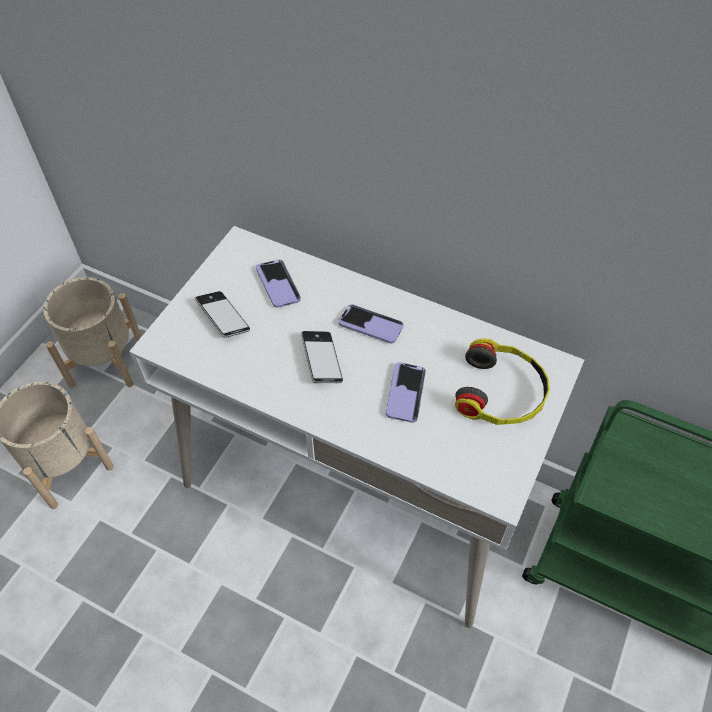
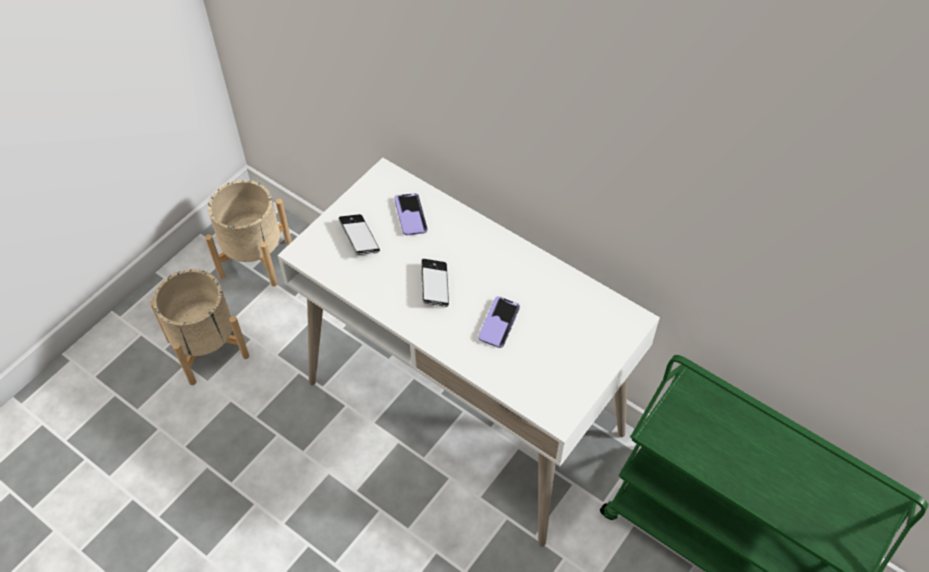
camera: 10 degrees right, 0 degrees up
(370, 325) = (482, 261): phone -> none
(501, 392) = (580, 334): headphones -> none

